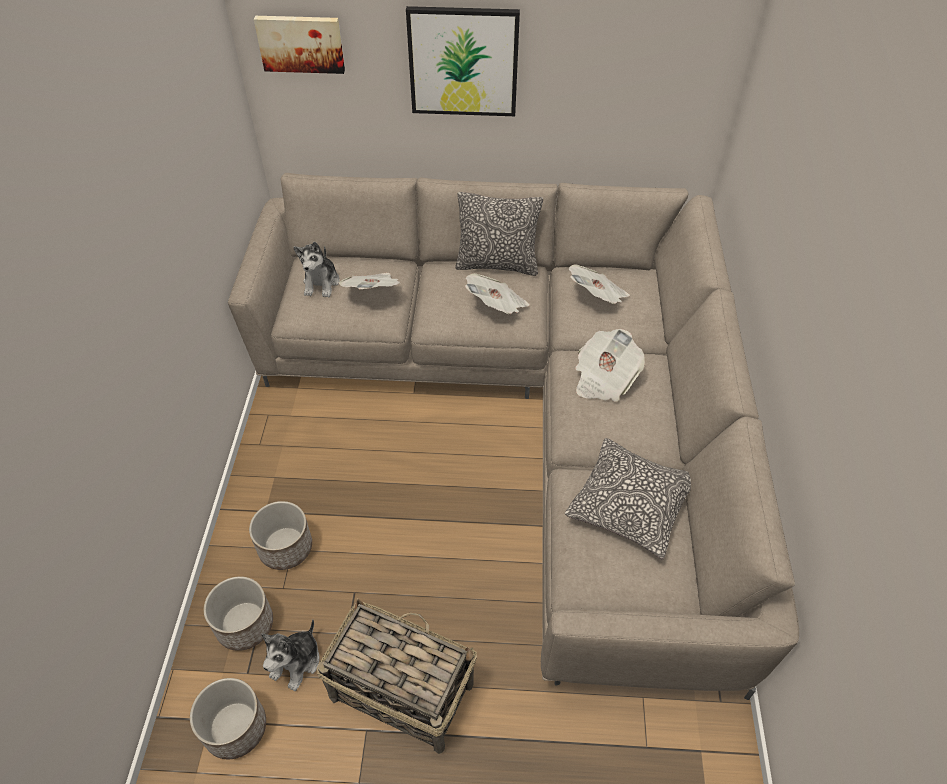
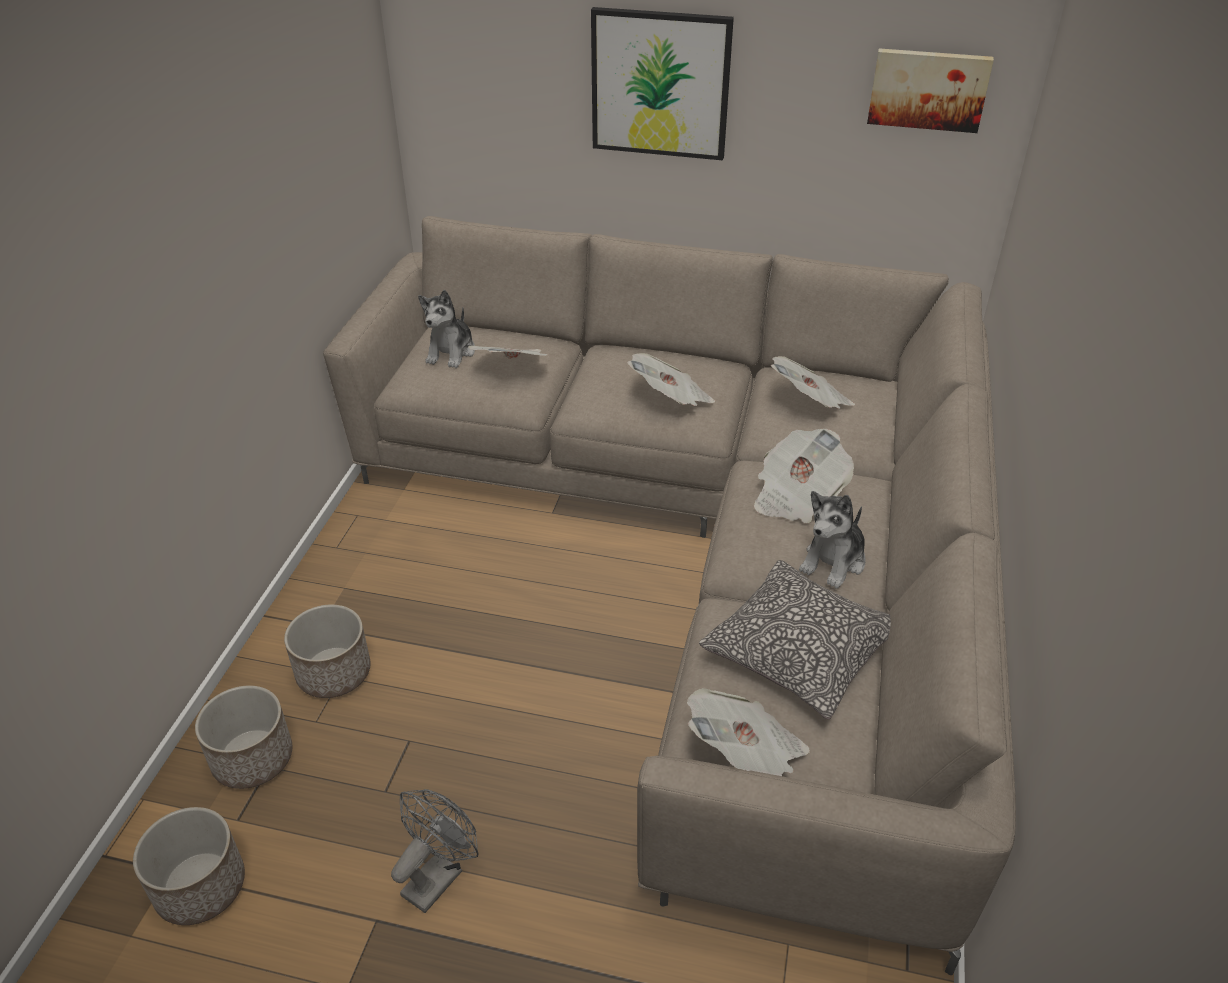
camera: 10 degrees right, 10 degrees down
(296, 662) = (307, 817): plush toy -> plush toy (834, 561)
(301, 43) = (463, 49): picture -> picture (928, 89)
(400, 690) = (438, 875): basket -> grey fan
(497, 264) = (683, 355): pillow -> none
(610, 590) = (746, 753): none -> newspaper

